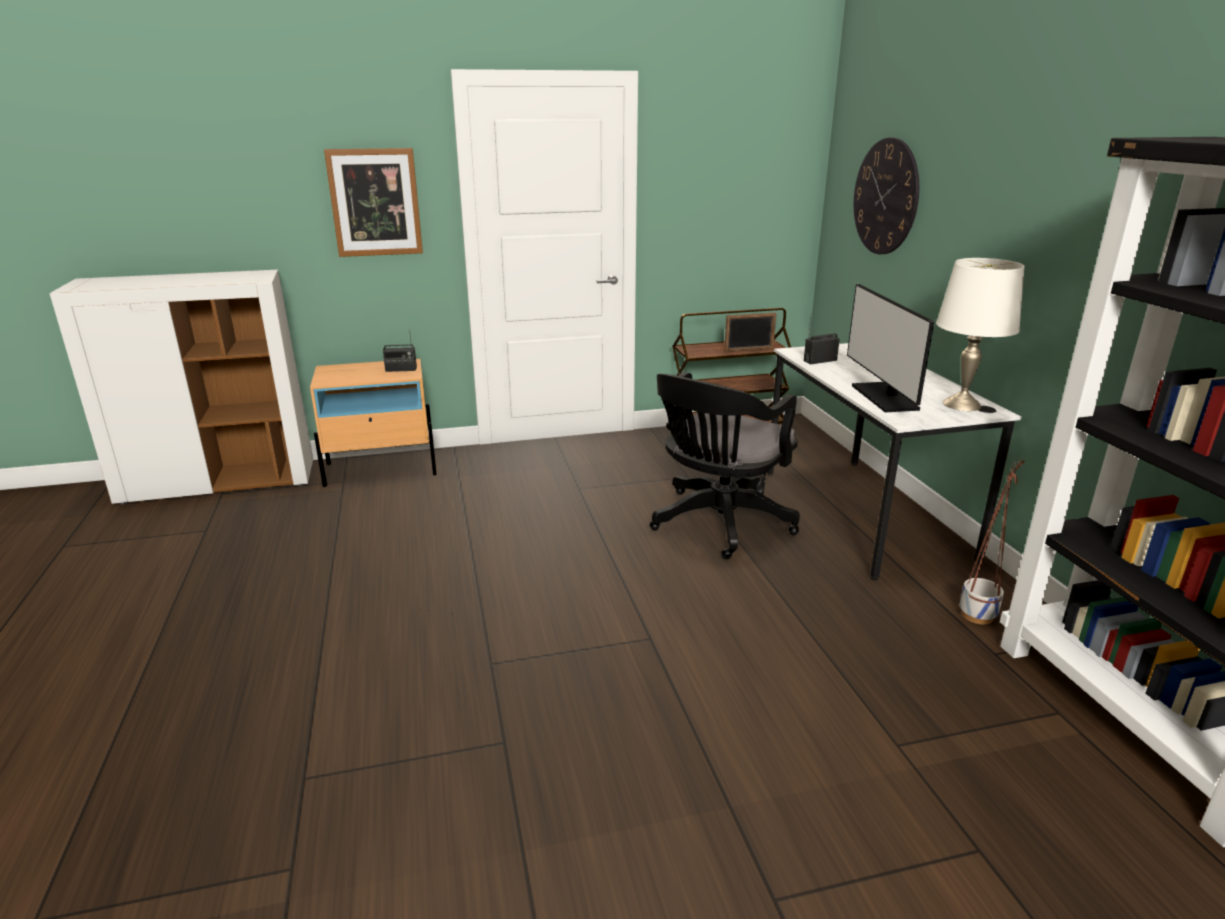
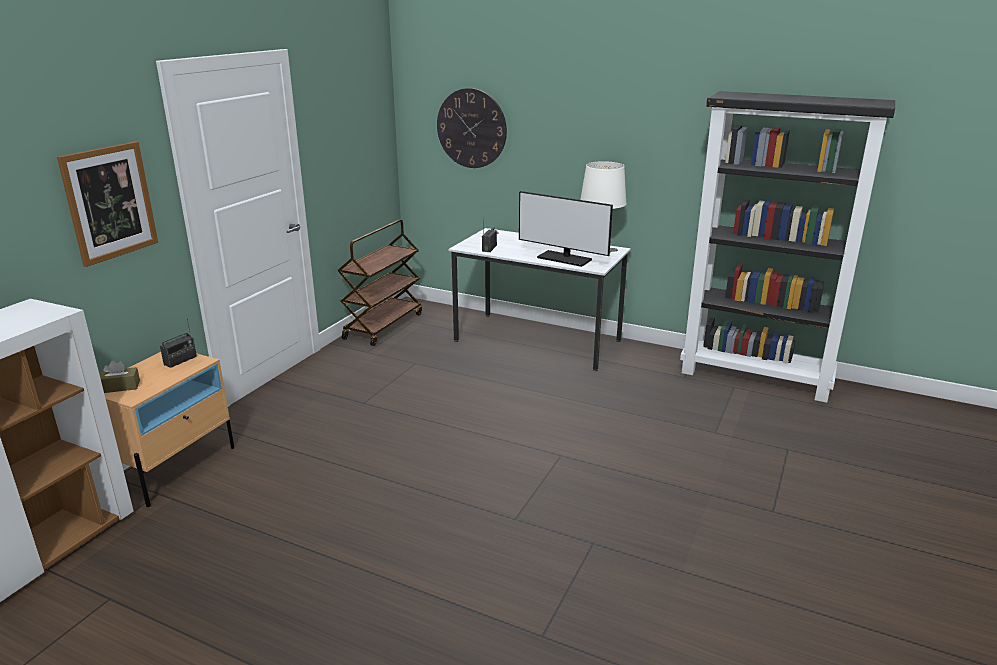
camera: 50 degrees left, 0 degrees up
(334, 372) = (119, 387): none -> brown tissue box
(718, 524) = (483, 382): black office chair -> none
(749, 350) = (393, 257): picture frame -> none
(977, 615) = (655, 364): planter -> none

